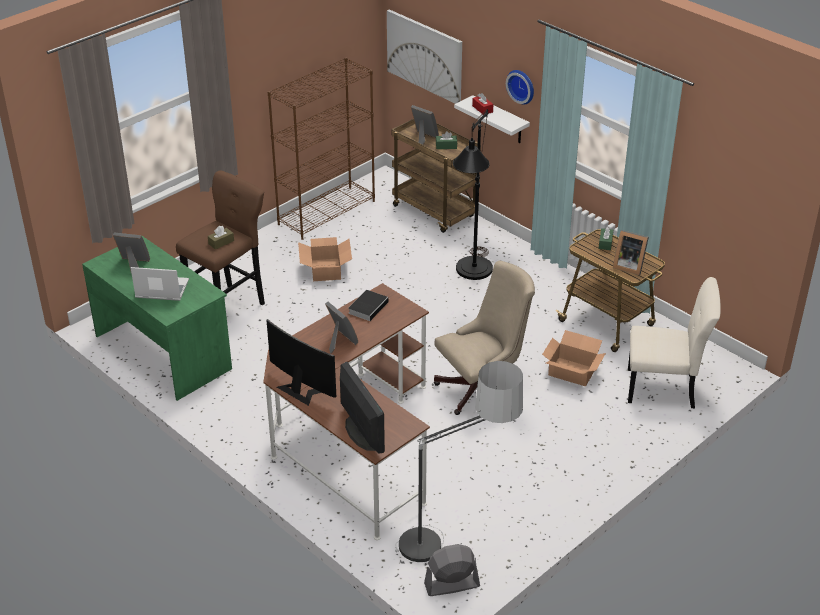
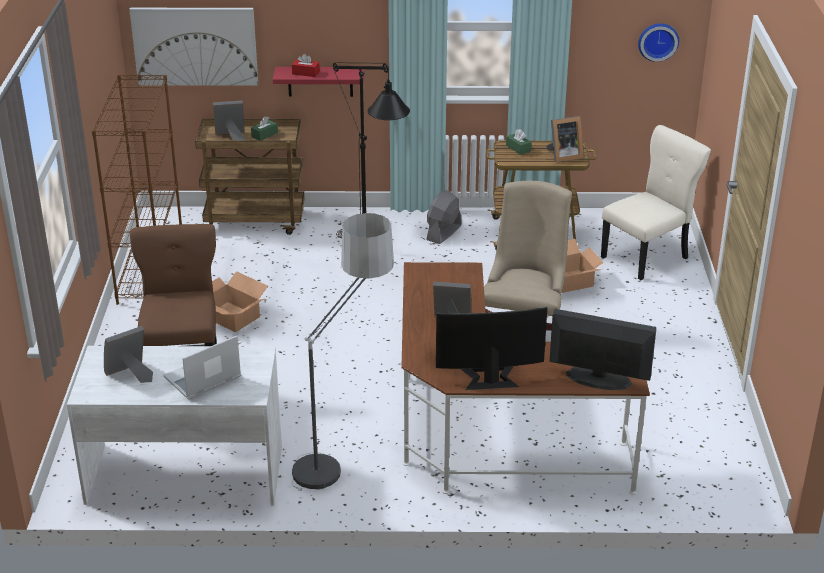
camera: 45 degrees left, 5 degrees down
(164, 351) = (185, 473): green desk -> white desk
(221, 242) = (191, 307): brown tissue box -> none
(368, 307) = (427, 285): book -> none
(451, 585) = (741, 485): grey fan -> grey fan (443, 233)
(454, 544) = (693, 455): floor lamp -> floor lamp (342, 454)
(500, 120) = (320, 81): white shelf -> red shelf
(522, 86) = (348, 29): wall clock -> wall clock (658, 41)

